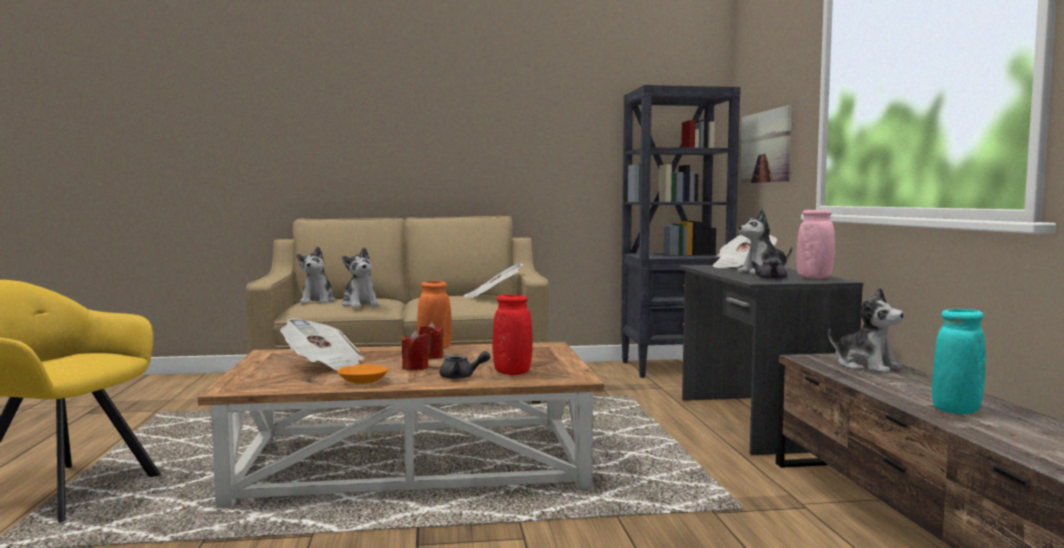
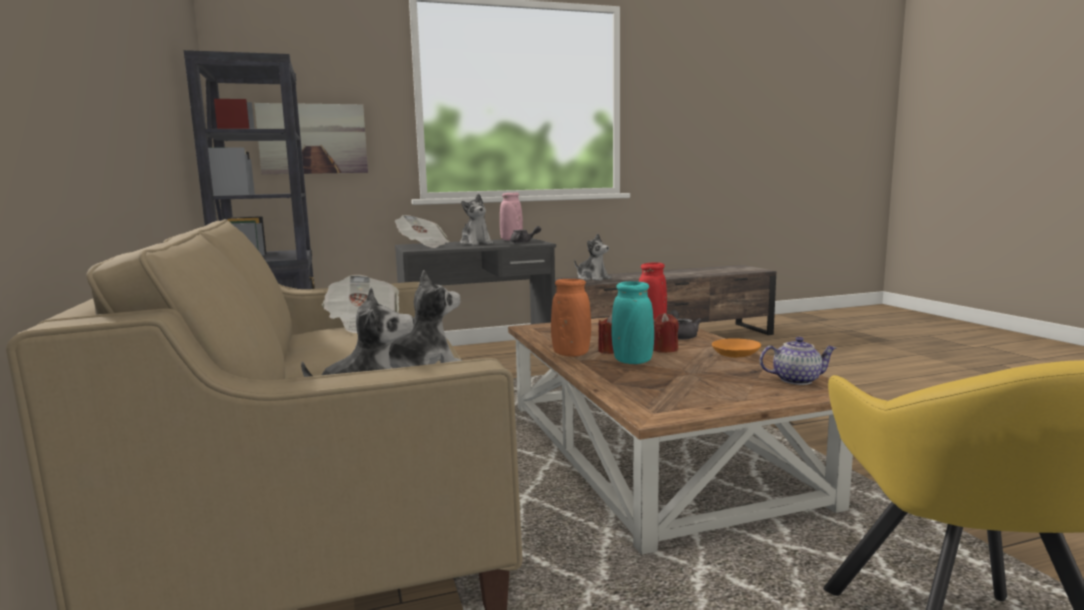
camera: 100 degrees left, 5 degrees up
(266, 385) = (796, 380): none -> teapot
(324, 366) = (696, 376): newspaper -> none
(866, 366) = (593, 278): plush toy -> plush toy turned 90 degrees clockwise
(956, 410) = (676, 274): turquoise vase -> turquoise vase (632, 361)

